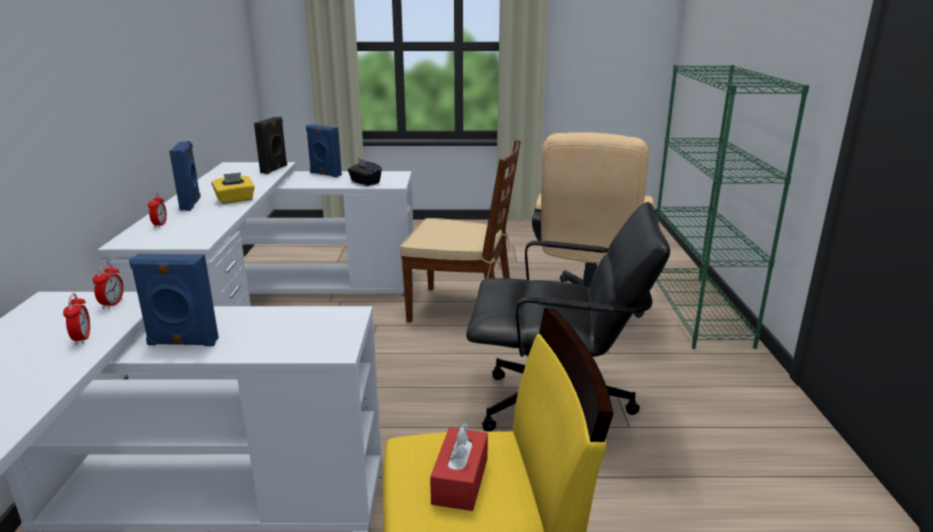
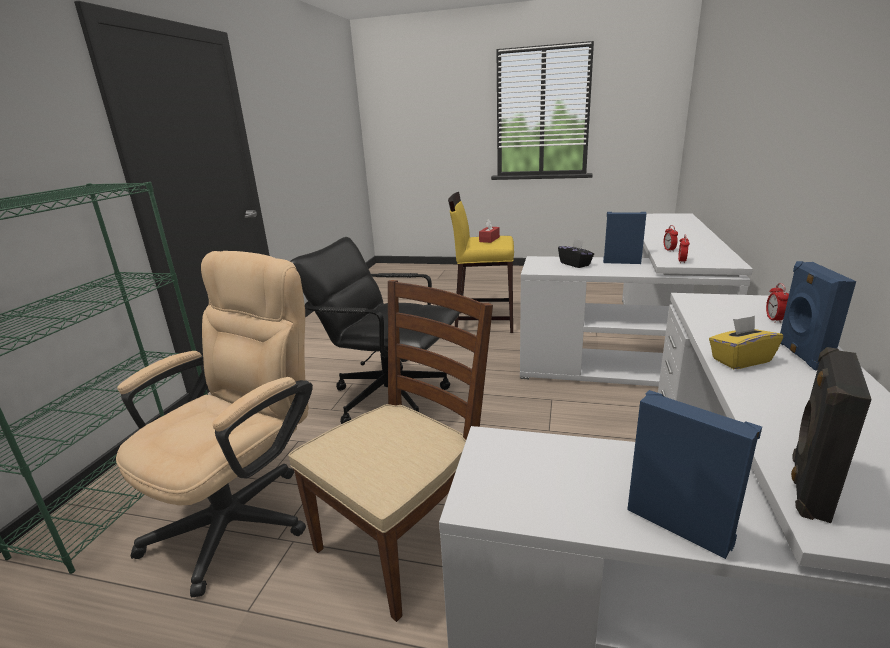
camera: 165 degrees left, 0 degrees up
(365, 182) = (555, 457): black tissue box -> black tissue box (575, 264)
(462, 308) = (405, 537): brown chair -> brown chair turned 105 degrees clockwise

